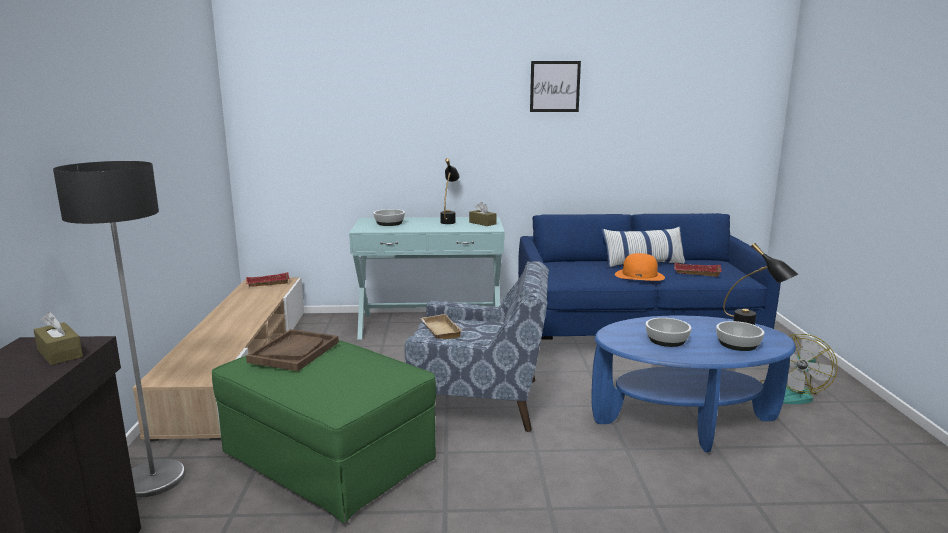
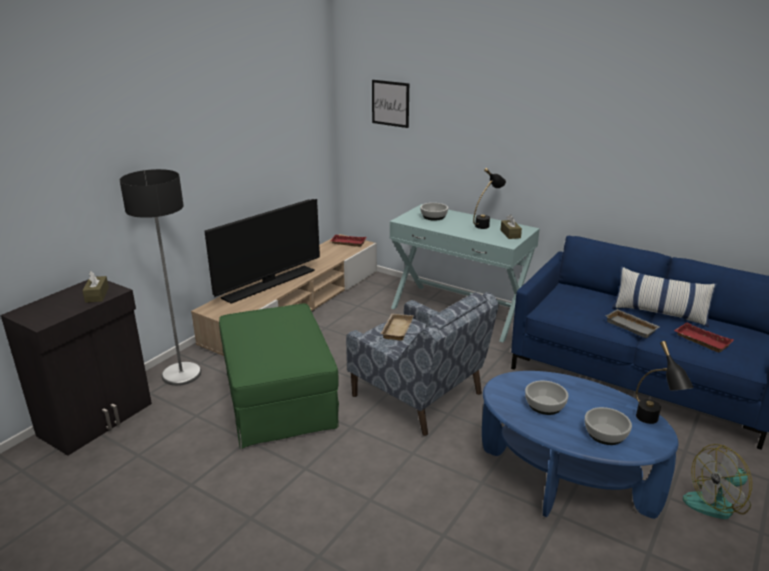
camera: 35 degrees right, 10 degrees up
(215, 336) = (269, 284): none -> television
(294, 352) = (268, 319): brown tray -> none
(555, 86) = (612, 107): picture -> picture (390, 103)
(639, 275) = (632, 326): orange hat -> grey tray

